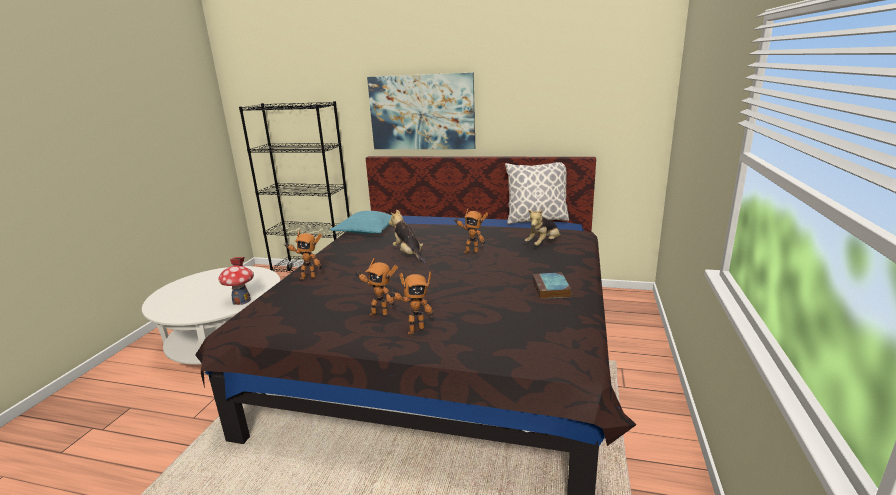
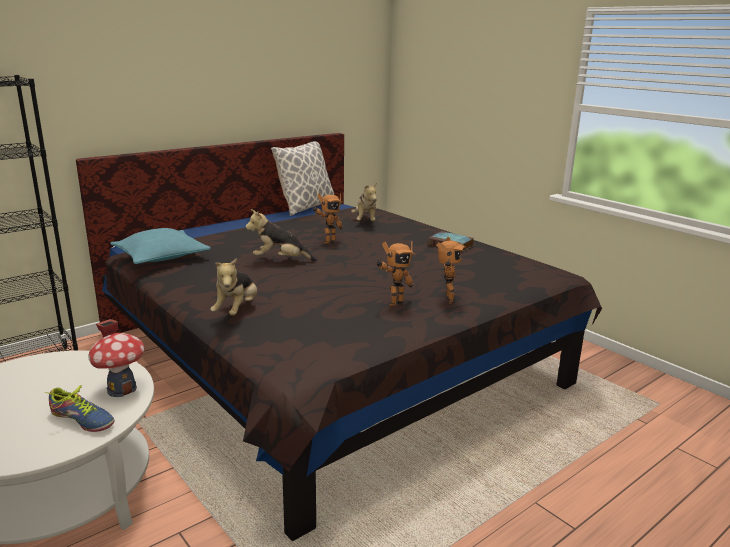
camera: 55 degrees left, 0 degrees up
(204, 307) = (82, 419): none -> shoe
(308, 277) = (237, 310): toy robot -> plush toy
(422, 112) = (153, 90): picture -> none

